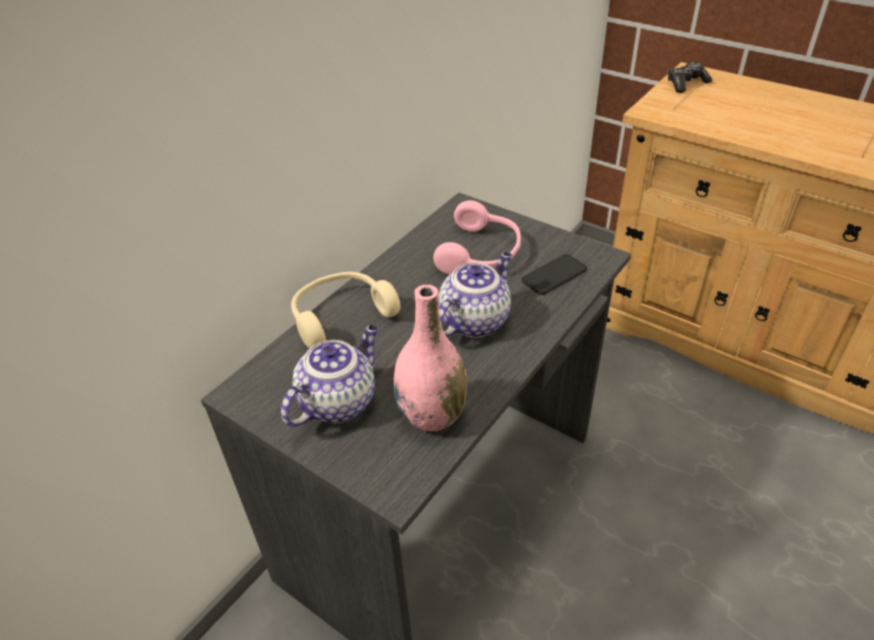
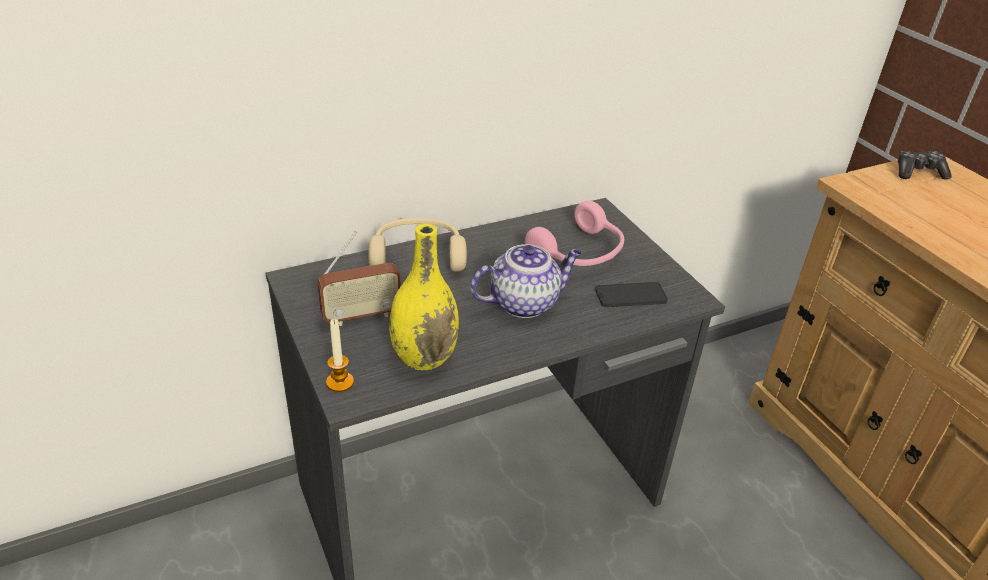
camera: 25 degrees right, 5 degrees down
(338, 401) = (361, 316): teapot -> radio
(375, 480) = (340, 382): none -> candle
(432, 415) = (424, 357): pink vase -> yellow vase

